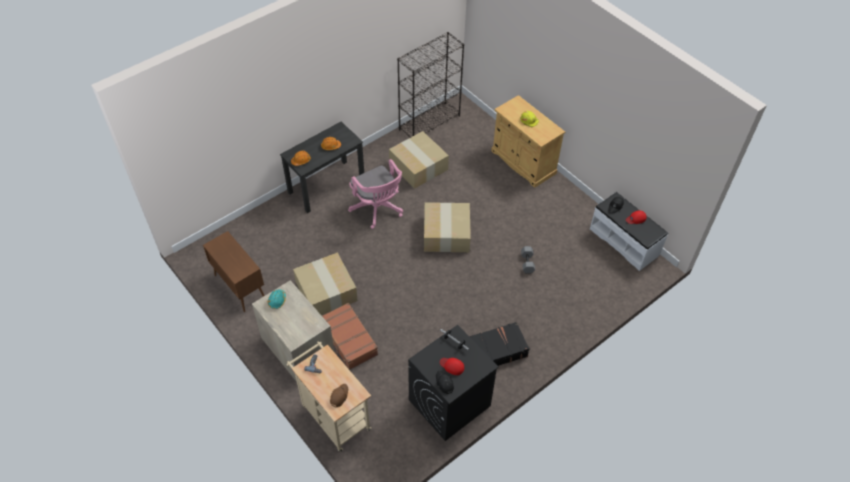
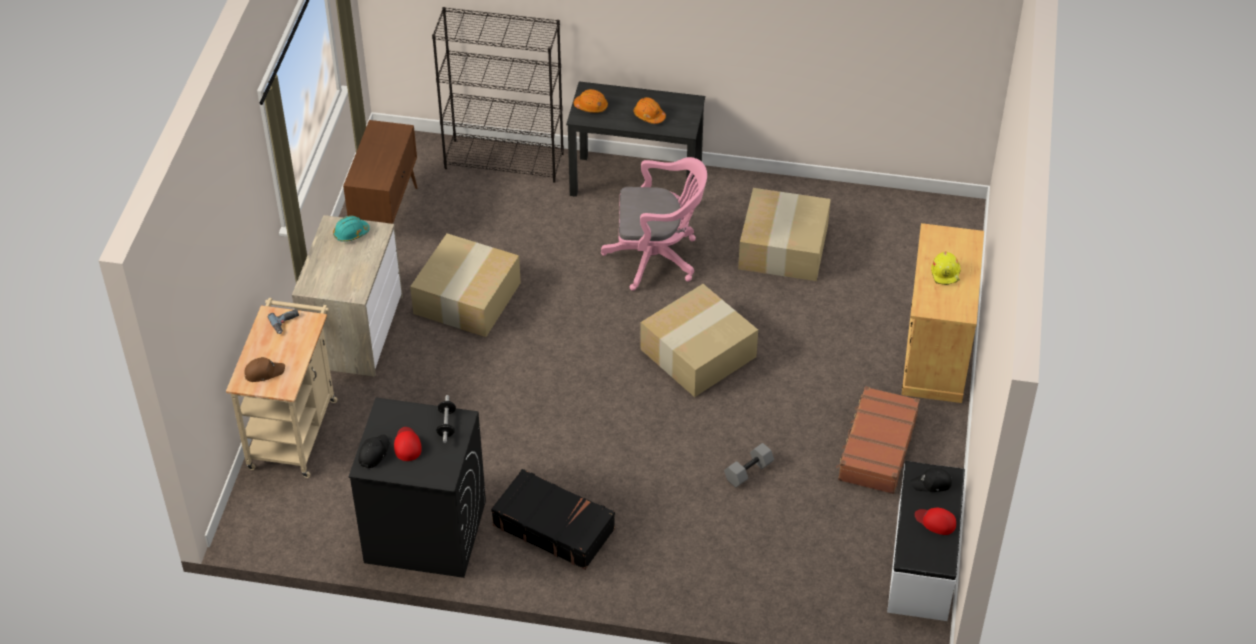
camera: 50 degrees right, 5 degrees down
(348, 340) = (416, 369): brown suitcase -> brown suitcase (876, 448)
(378, 209) = (657, 258): pink office chair -> pink office chair turned 105 degrees counterclockwise
(429, 122) = (880, 206): black bookcase -> black bookcase (505, 161)

